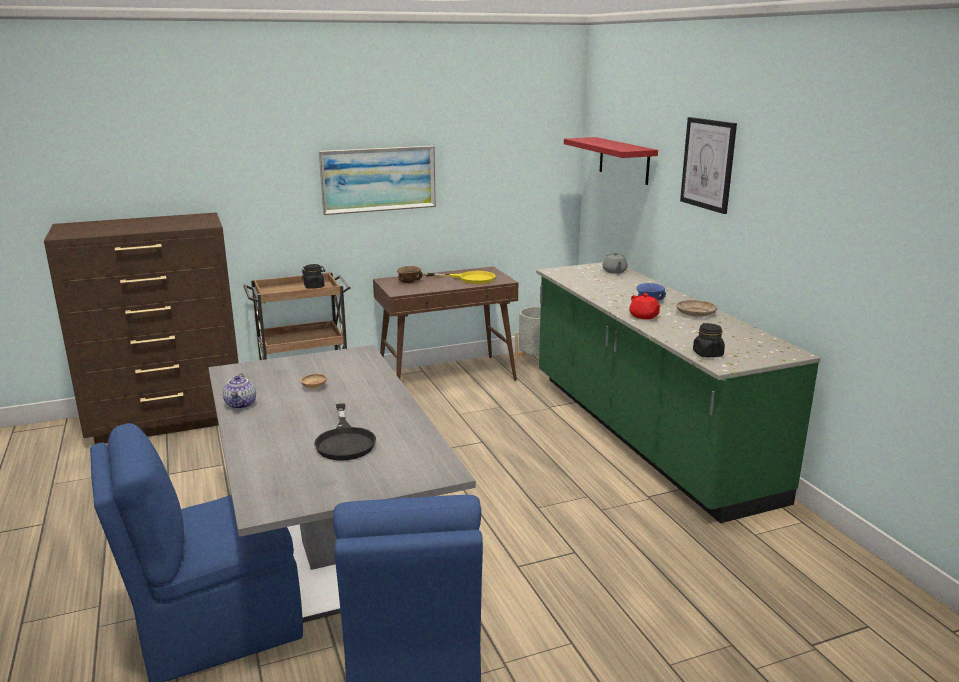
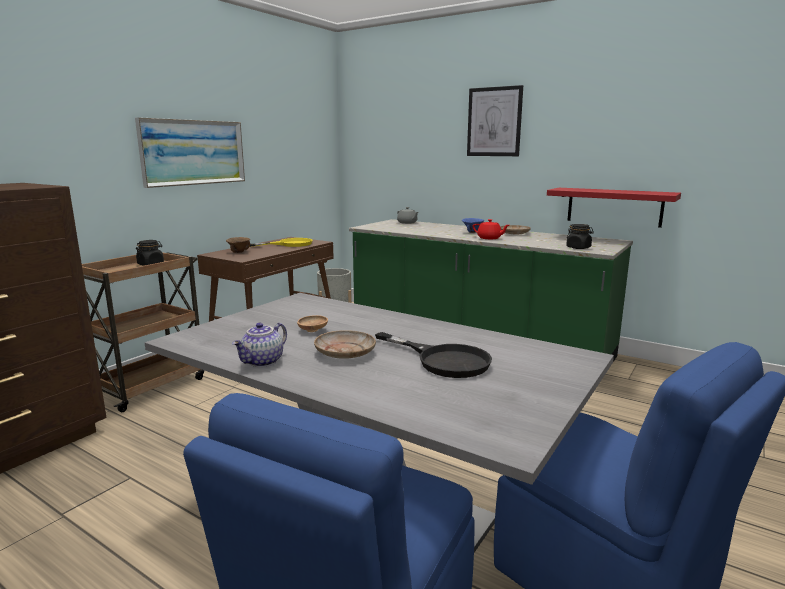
camera: 35 degrees left, 5 degrees down
(241, 405) = (263, 362): teapot -> teapot turned 75 degrees clockwise
(299, 413) = (345, 352): none -> beige plate
(624, 160) = (393, 136): red shelf -> red shelf (614, 207)

